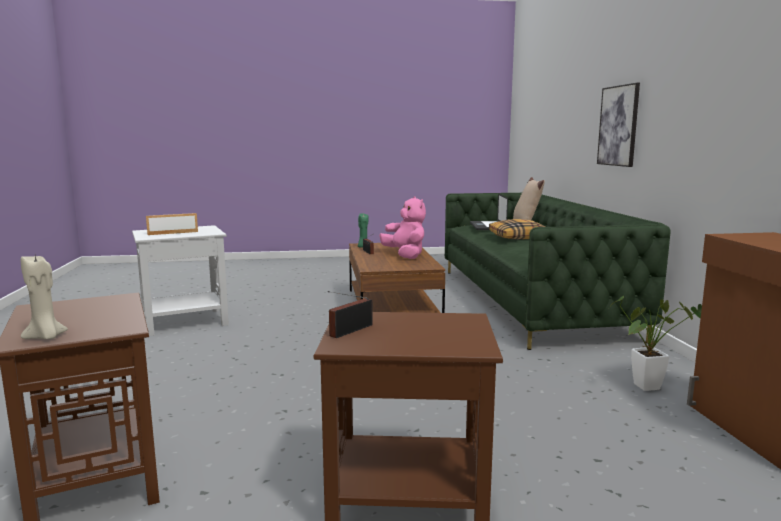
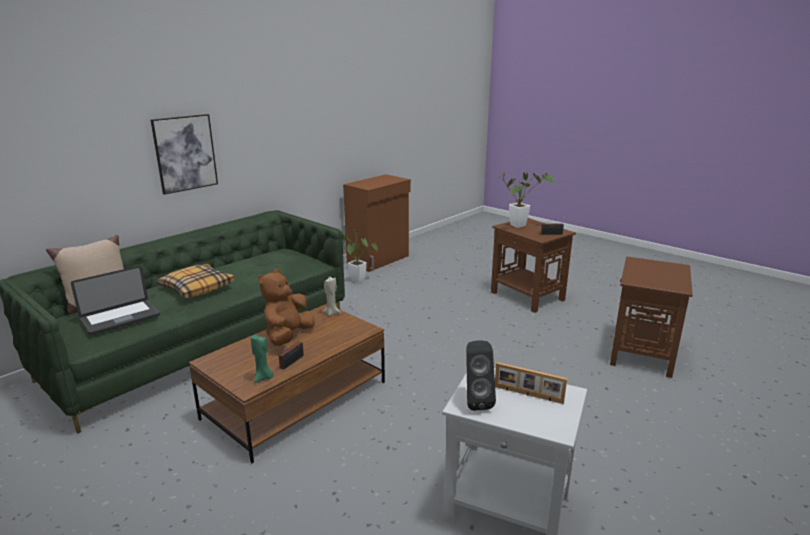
camera: 130 degrees left, 10 degrees up
(46, 337) = (669, 265): beige candle -> beige candle (331, 313)
(201, 228) = (475, 401): none -> black speaker
(405, 255) = (288, 336): pink plush toy -> brown plush toy
(447, 329) = (520, 225): none -> potted plant

